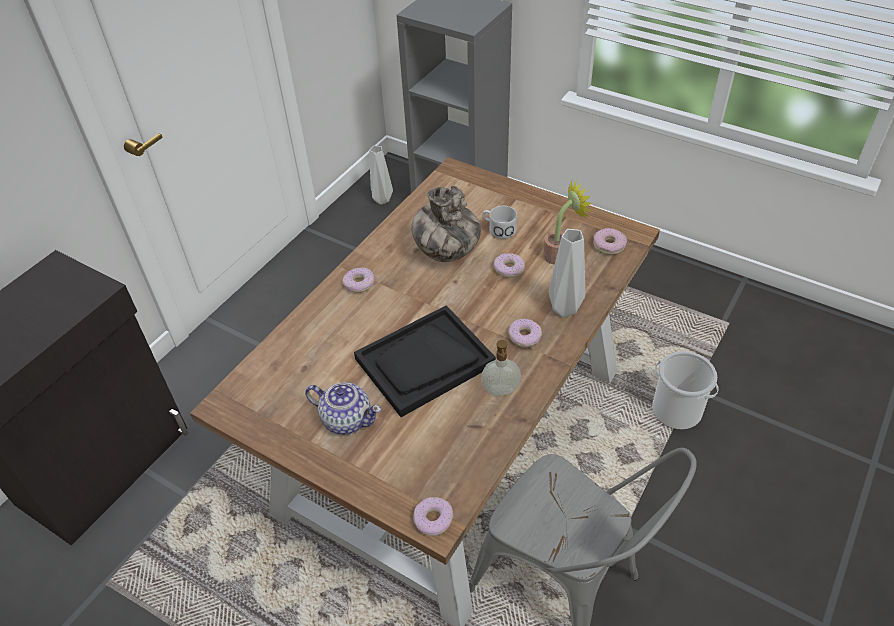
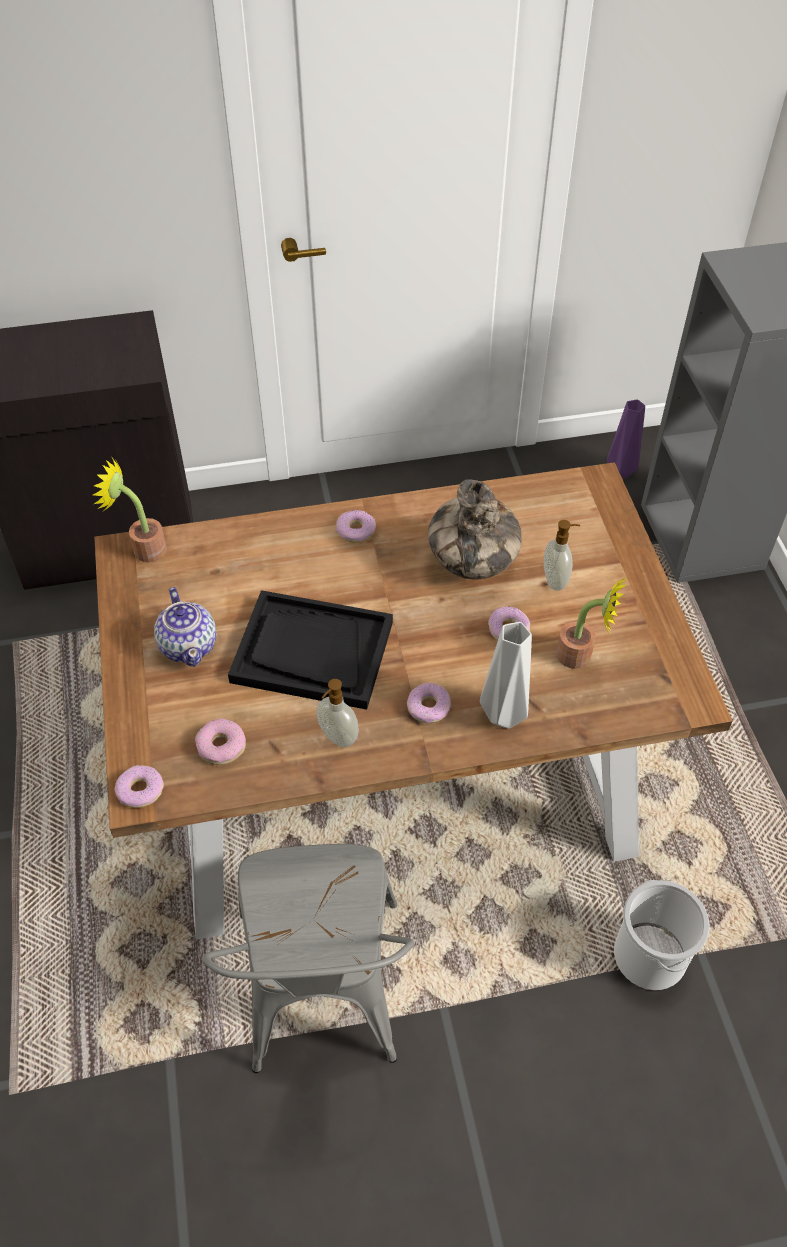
camera: 45 degrees right, 5 degrees up
(236, 392) = (143, 548): none -> potted plant
(382, 199) = (622, 470): grey vase -> purple vase
(498, 229) = (556, 580): white mug -> soap dispenser
(609, 245) = (647, 691): donut -> donut (221, 746)

